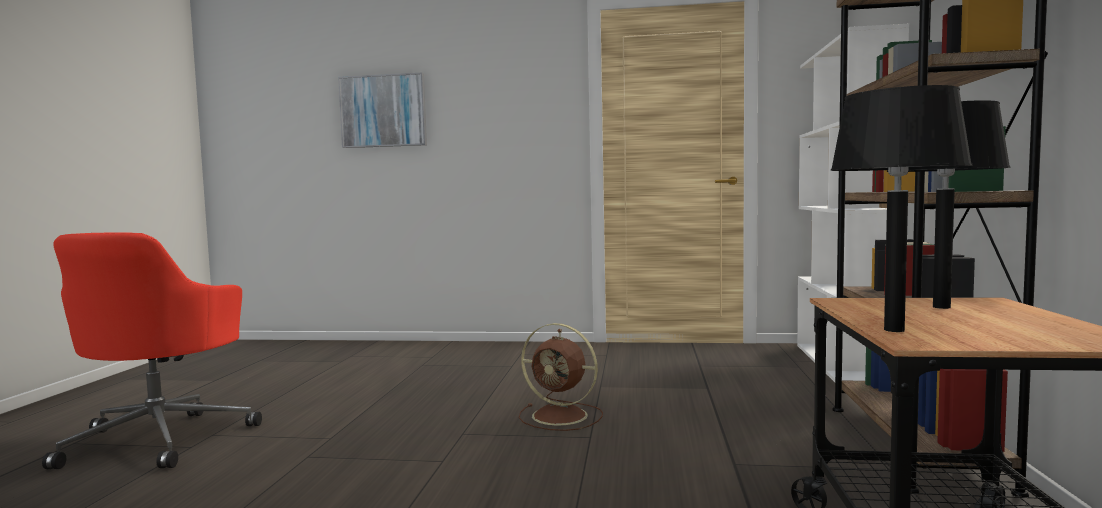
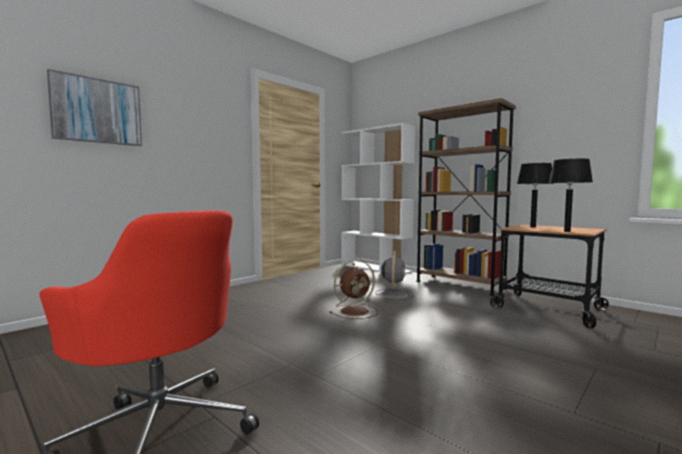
camera: 55 degrees left, 0 degrees up
(703, 414) = (394, 294): none -> grey fan

